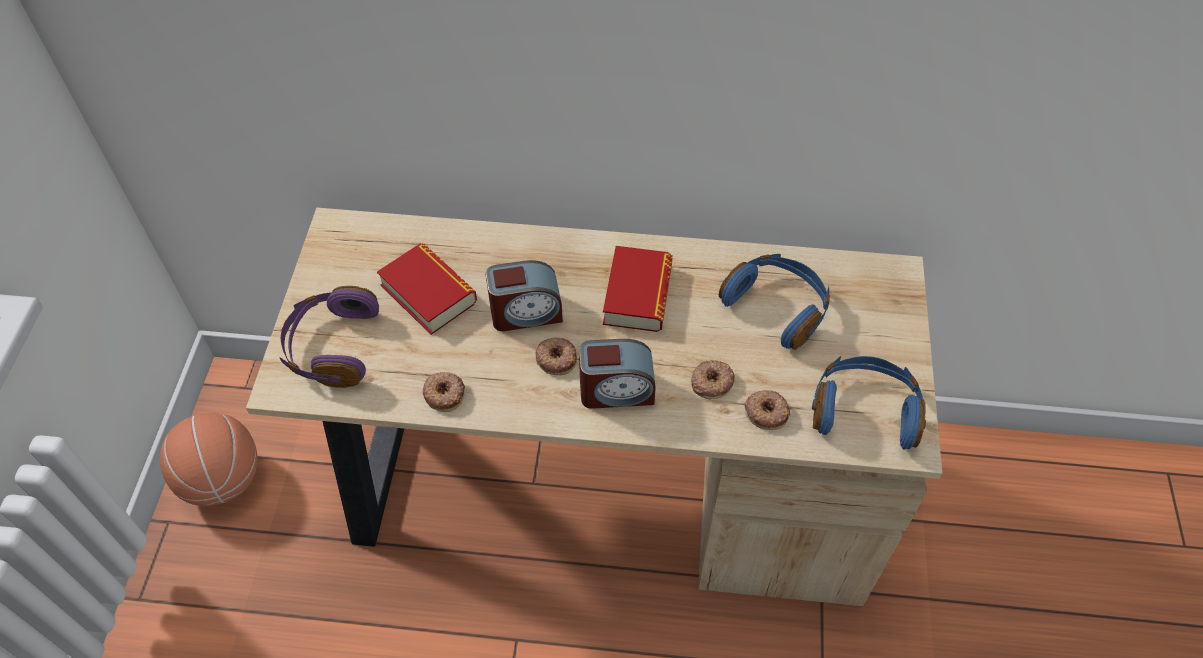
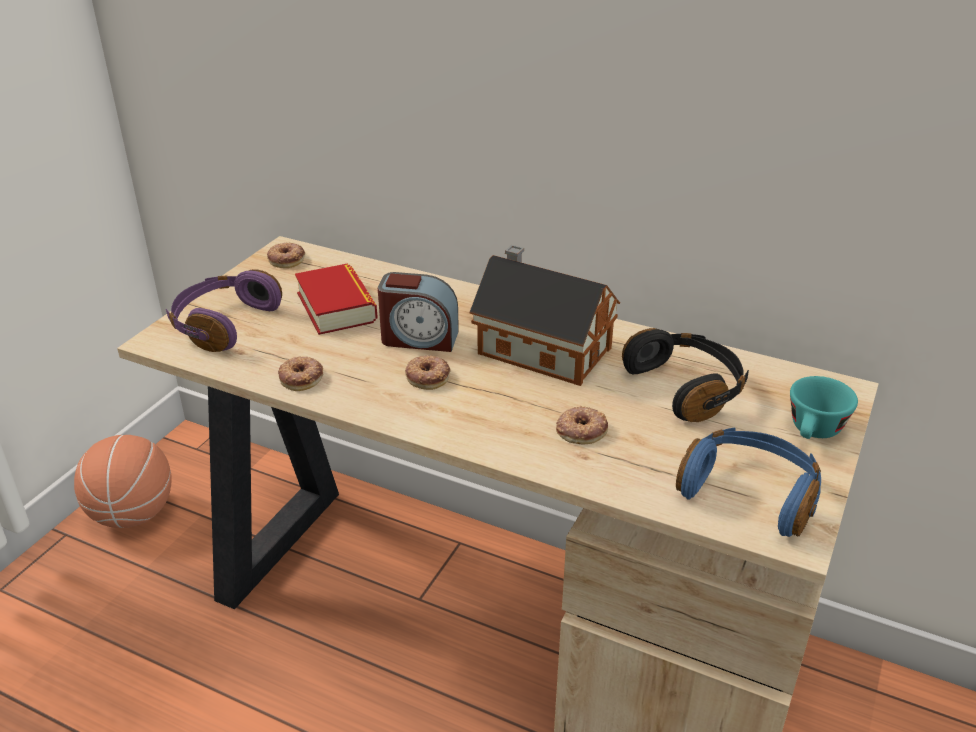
camera: 20 degrees right, 20 degrees down
(616, 390) = (474, 413): alarm clock -> none
(637, 295) = (540, 348): book -> toy house
(766, 412) = (630, 468): donut -> donut (286, 259)
(777, 307) = (687, 388): blue headphones -> black headphones
(891, 329) = (814, 432): none -> turquoise cup

